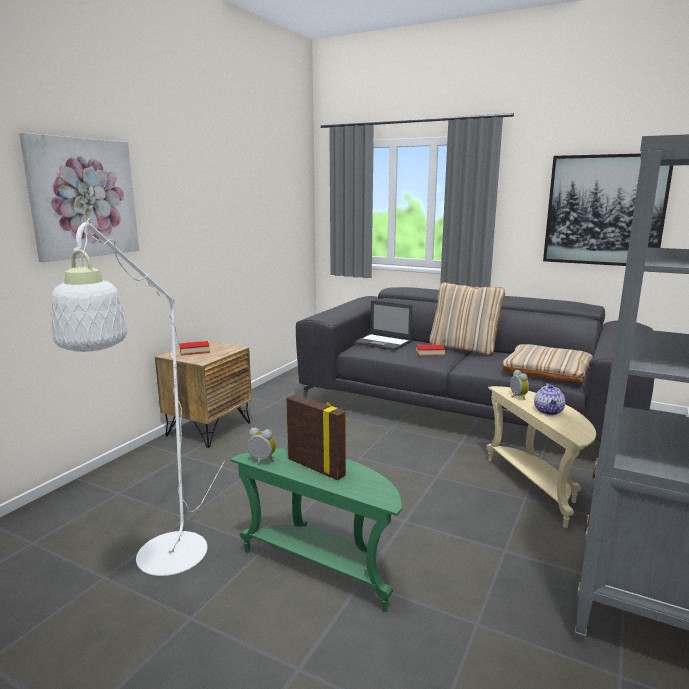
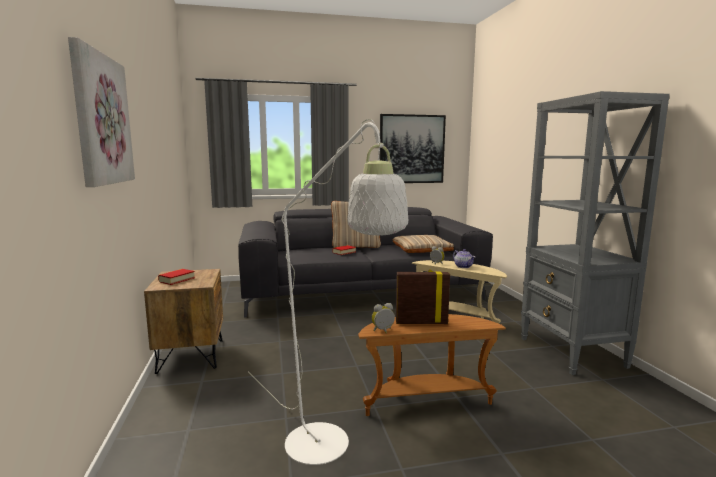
camera: 40 degrees left, 5 degrees down
(321, 566) = (425, 400): green side table -> brown side table
(383, 342) = (301, 252): laptop -> none

